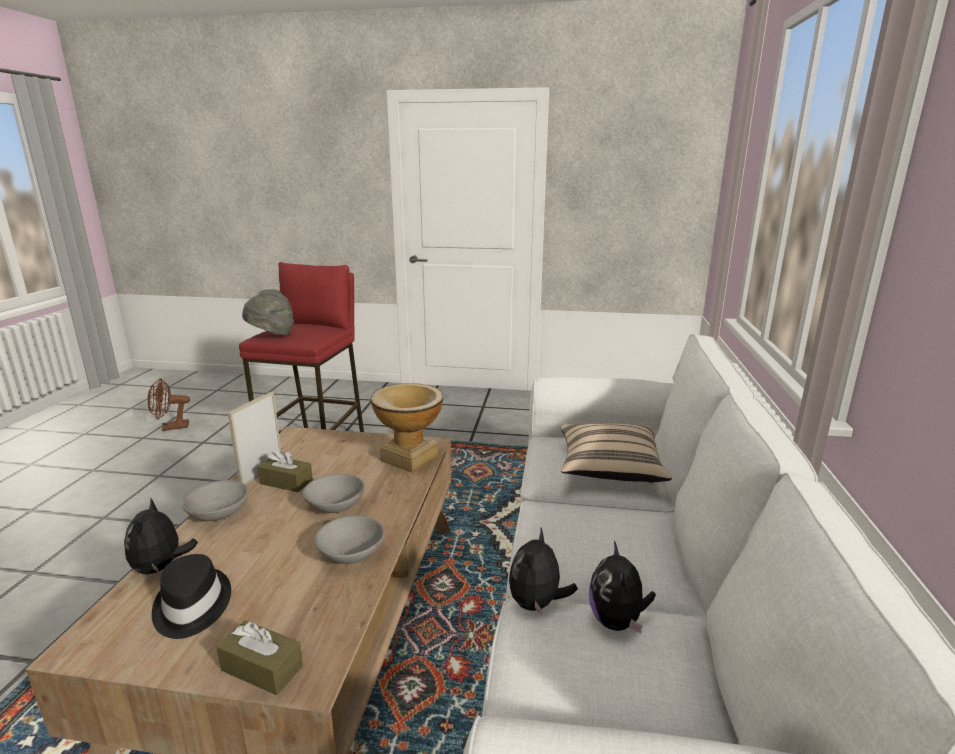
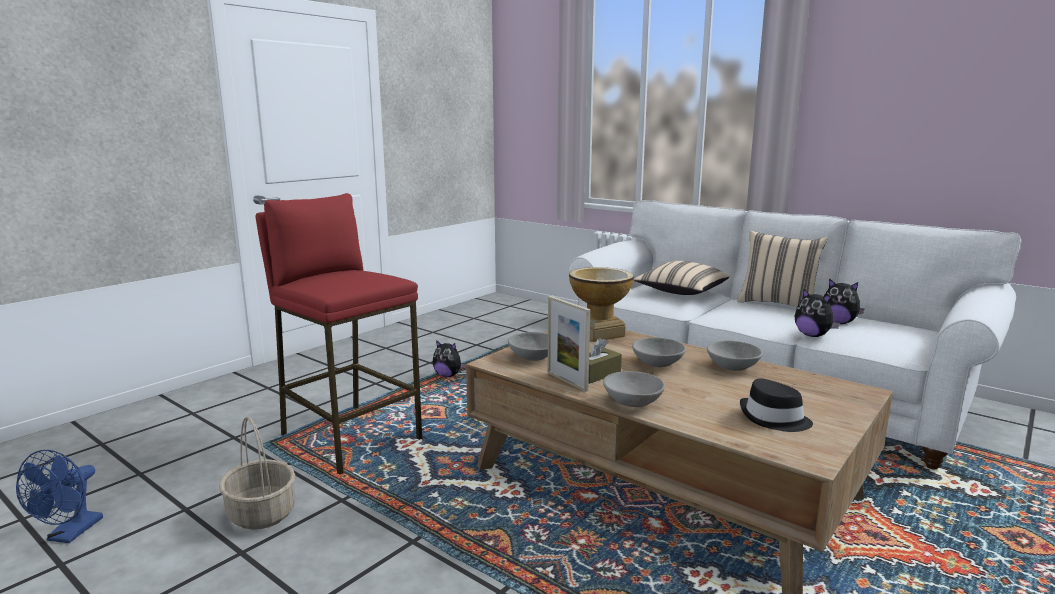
camera: 60 degrees left, 5 degrees down
(161, 567) = (710, 427): plush toy -> plush toy (448, 375)
(171, 427) = (70, 534): brown fan -> blue fan
(203, 463) = (260, 513): none -> basket
(262, 668) = (851, 402): brown tissue box -> none
(271, 335) = (341, 286): grey hat -> none
(317, 446) = (533, 357): none -> grey bowl
(675, 552) = (777, 304): none -> beige pillow

